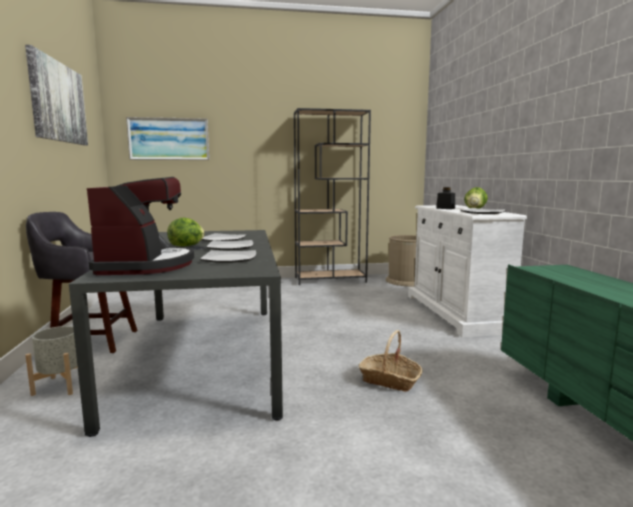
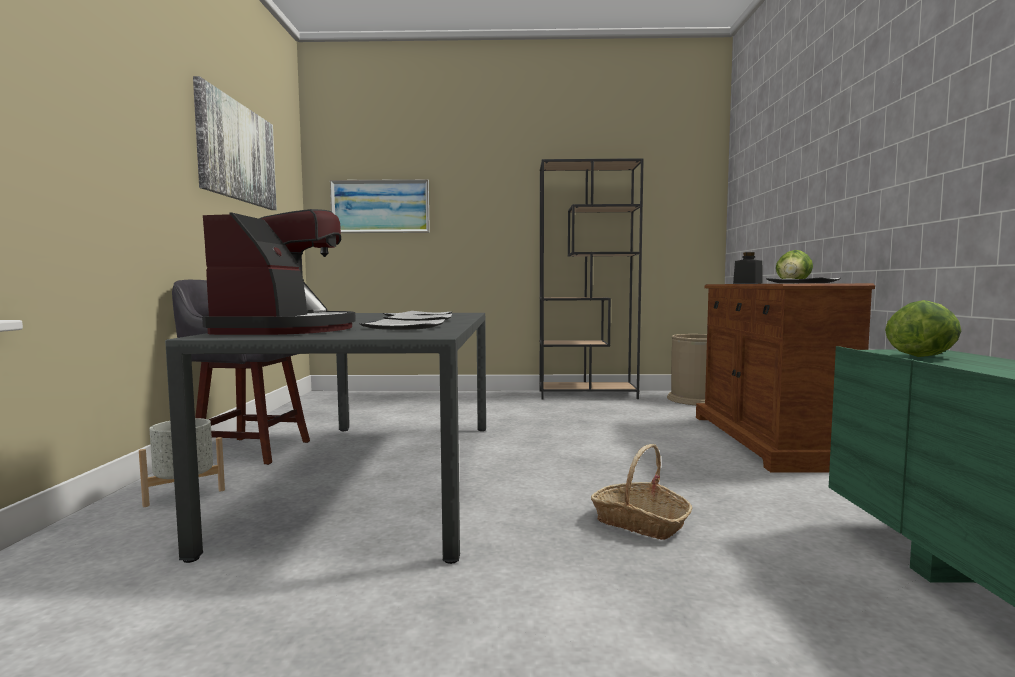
camera: 10 degrees right, 5 degrees down
(187, 246) = (363, 320): lettuce -> lettuce (922, 356)
(458, 313) = (771, 440): white dresser -> brown dresser

